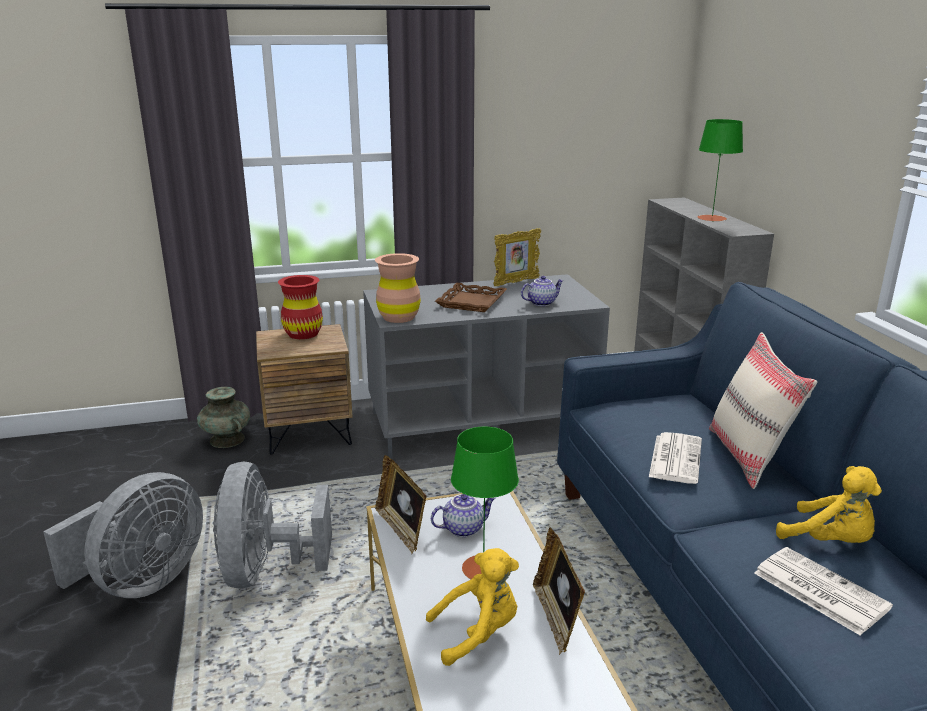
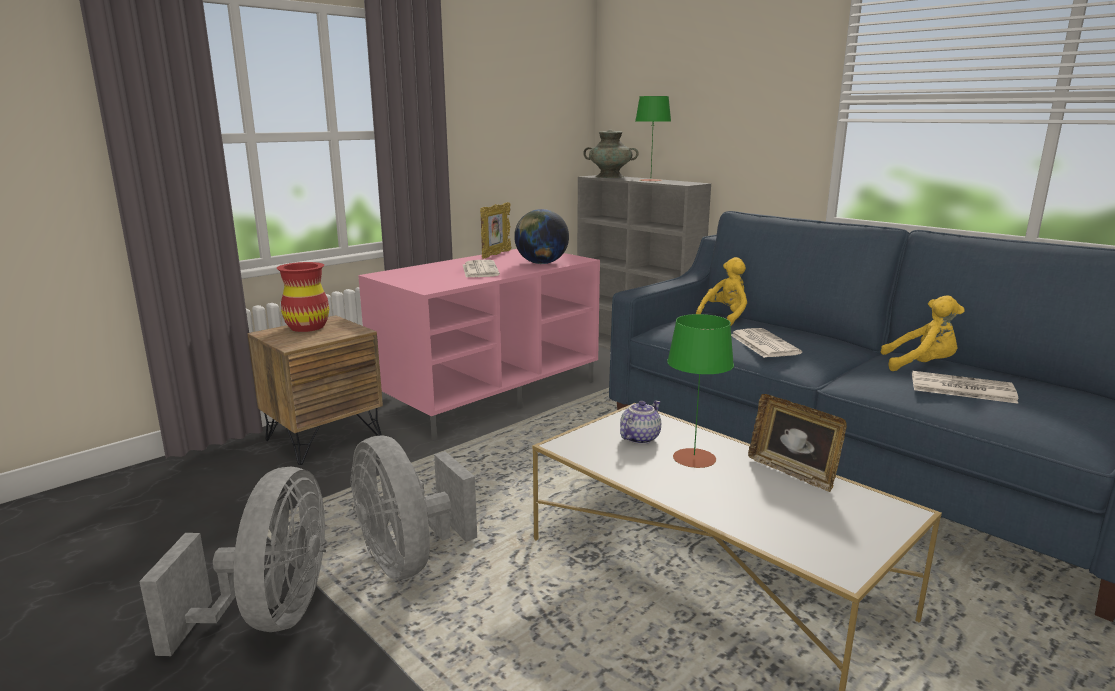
camera: 30 degrees left, 5 degrees down
(227, 440) = (231, 465): turquoise vase -> turquoise vase (610, 176)
(399, 317) = (430, 286): brown vase -> none
(401, 529) = (589, 452): picture frame -> none
(471, 302) = (479, 270): brown tray -> newspaper
(478, 633) = (753, 499): yellow plush toy -> yellow plush toy (725, 317)
(482, 422) = (489, 393): grey tv stand -> pink tv stand
(541, 303) = (541, 263): teapot -> globe
(749, 457) = (804, 335): beige pillow -> none

